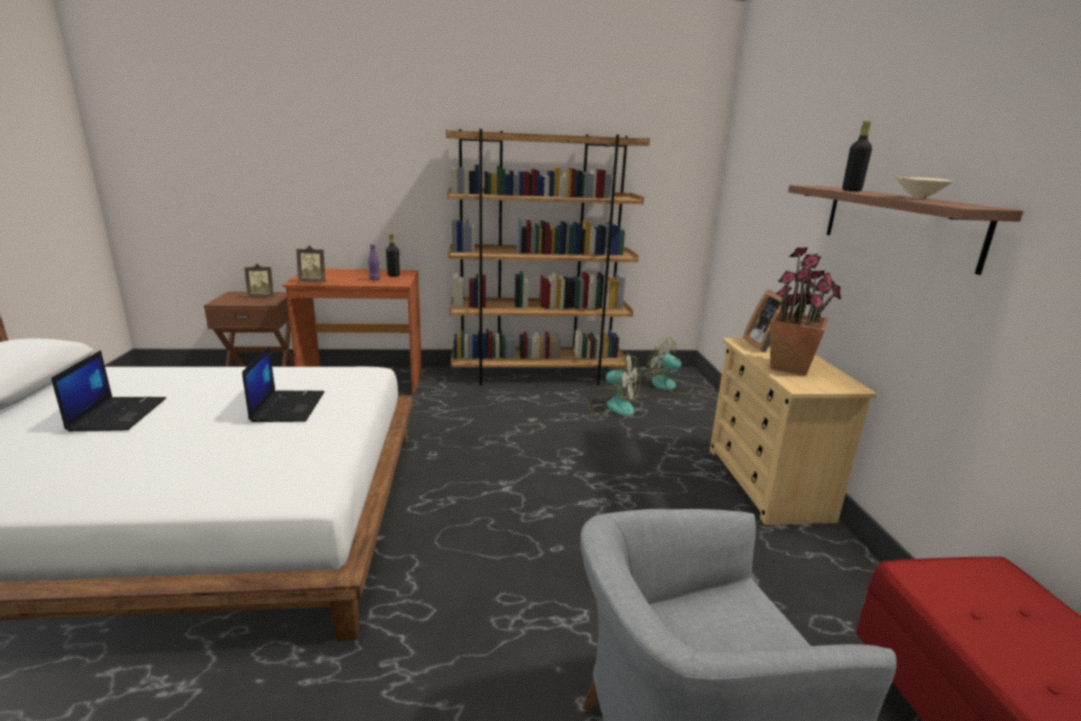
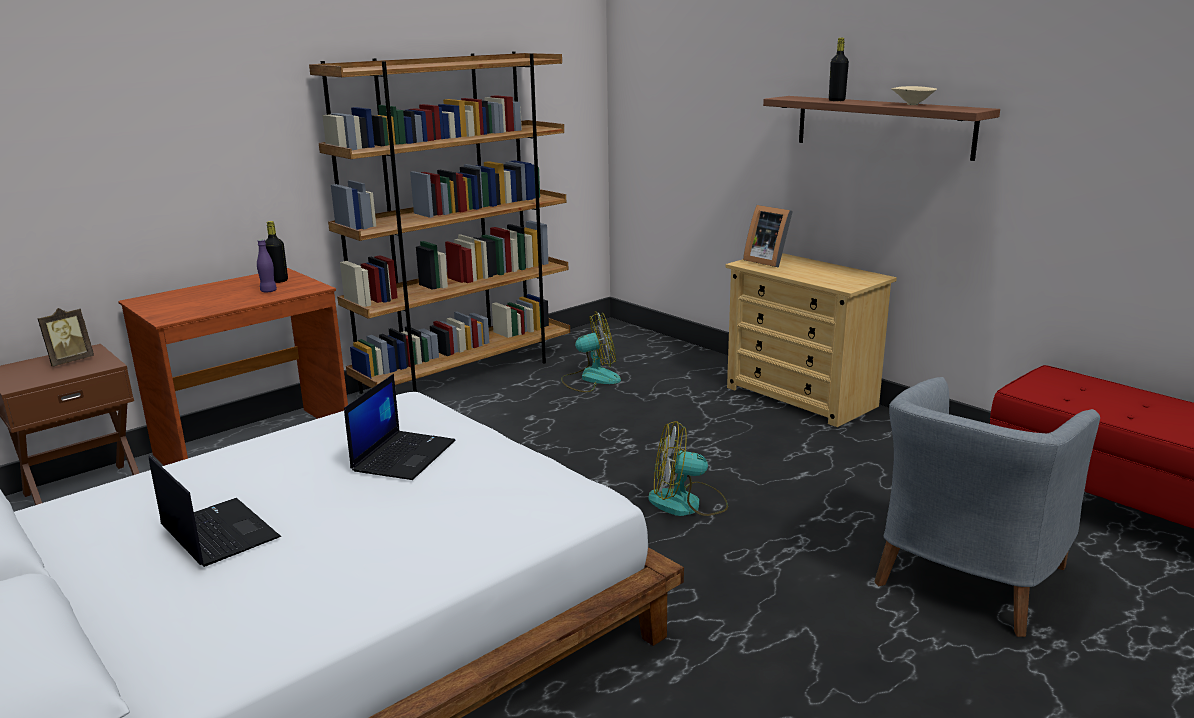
camera: 35 degrees left, 0 degrees up
(287, 406) = (403, 455): laptop -> laptop turned 60 degrees clockwise
(313, 282) = (193, 313): picture frame -> none
(669, 386) = (615, 343): fan -> fan (687, 503)
(790, 367) = (815, 273): potted plant -> none

